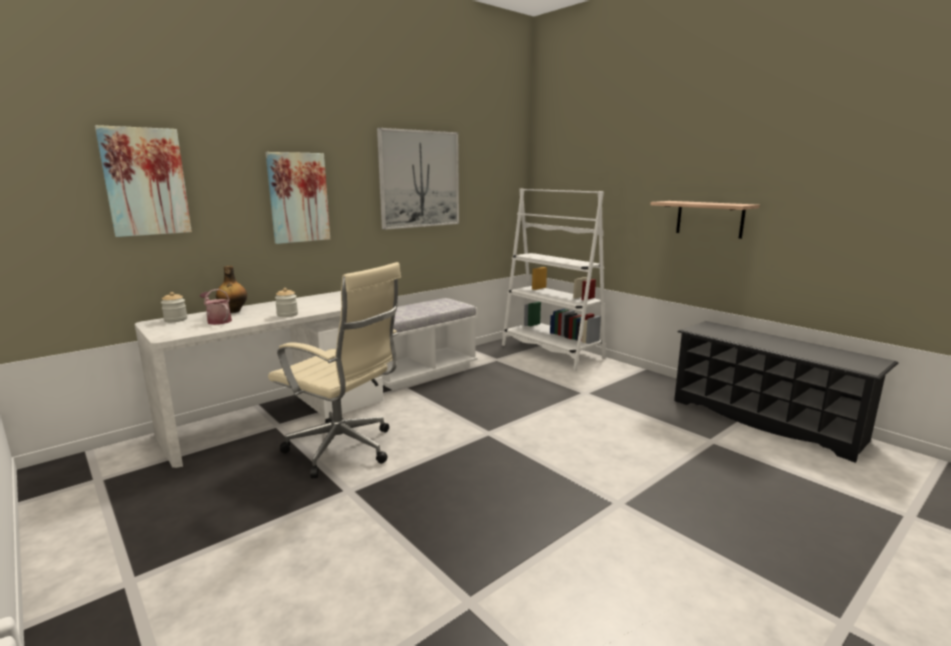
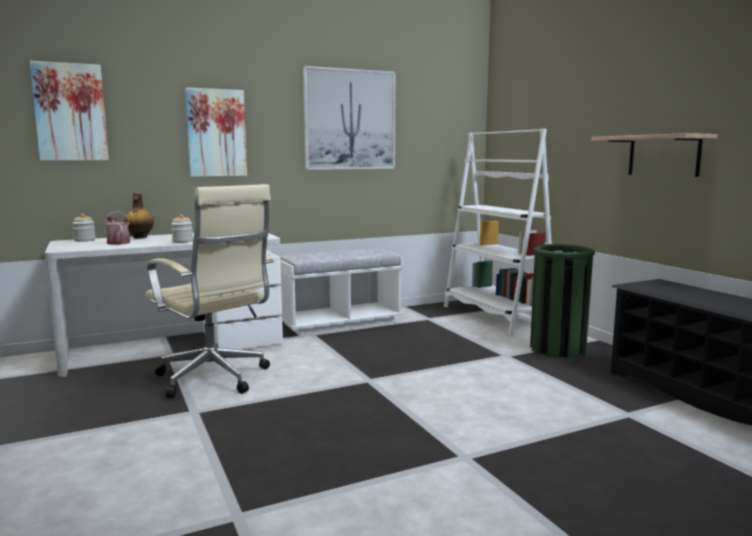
camera: 15 degrees right, 5 degrees down
(621, 382) = (558, 349): none -> green trash can

